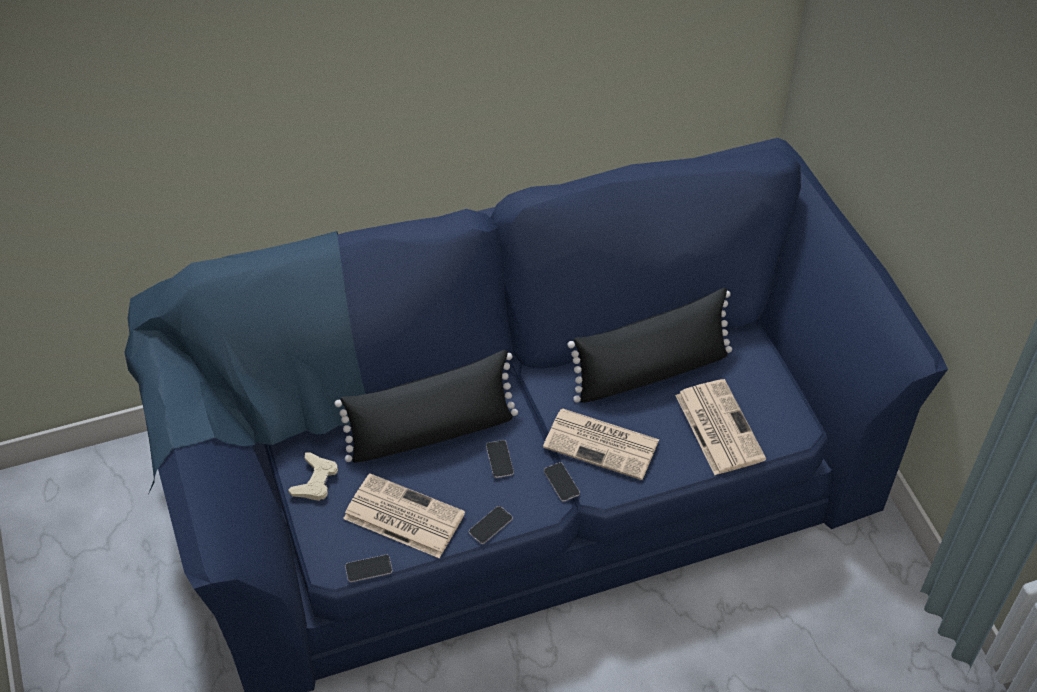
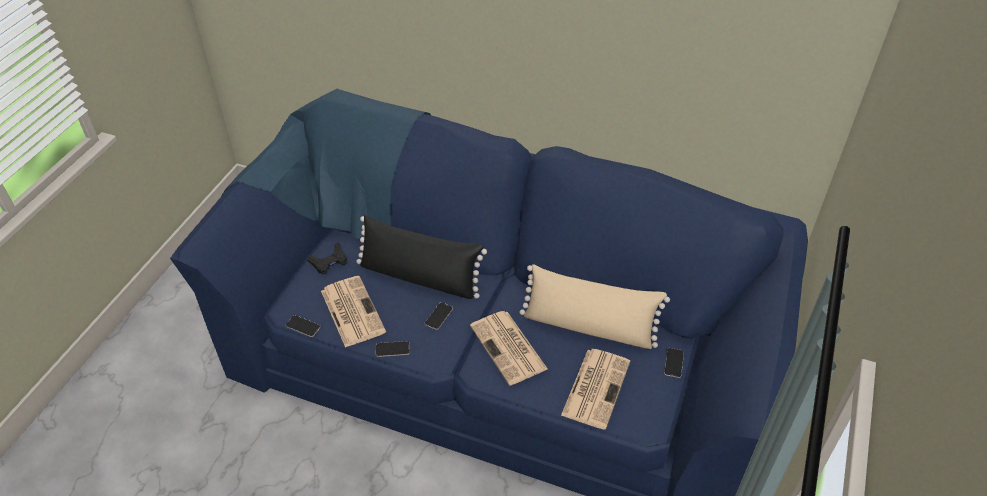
camera: 40 degrees right, 5 degrees down
(315, 481) = (329, 262): beige game controller -> black game controller
(561, 482) = (460, 353): phone -> phone (674, 363)
(651, 371) = (589, 326): black pillow -> beige pillow

